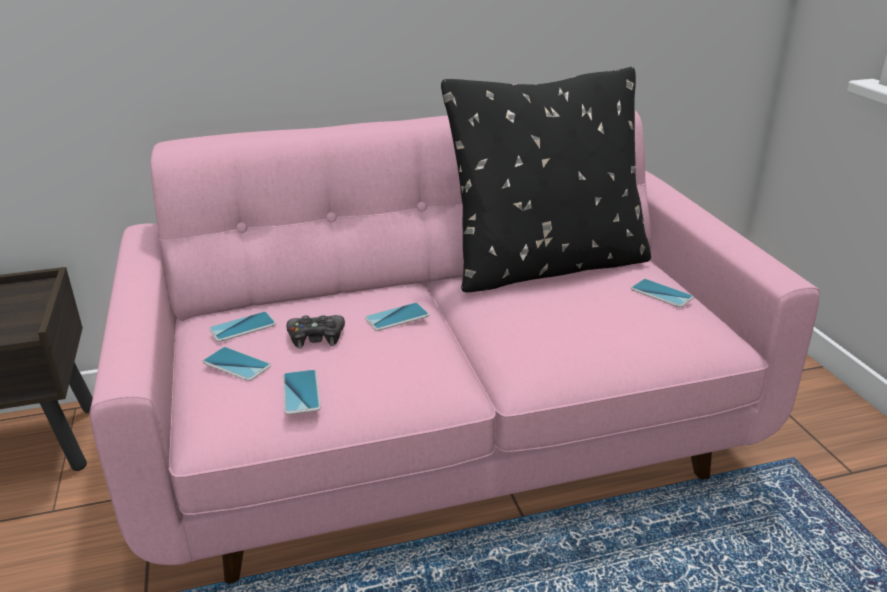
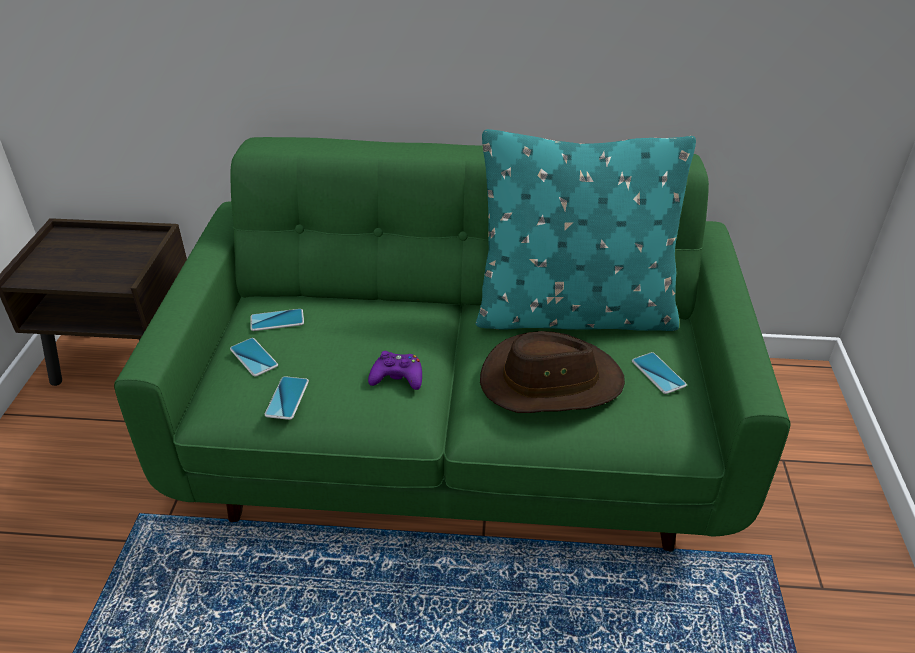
camera: 20 degrees right, 10 degrees up
(316, 337) = (327, 346): black game controller -> none
(397, 317) = (403, 341): phone -> none
(412, 348) = (397, 377): none -> purple game controller
(445, 434) = (459, 438): pink sofa -> green sofa
(547, 266) = (574, 314): black pillow -> turquoise pillow
(568, 320) = (550, 381): none -> brown hat

